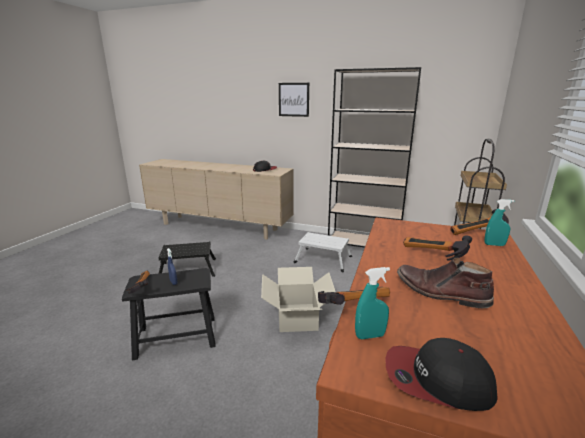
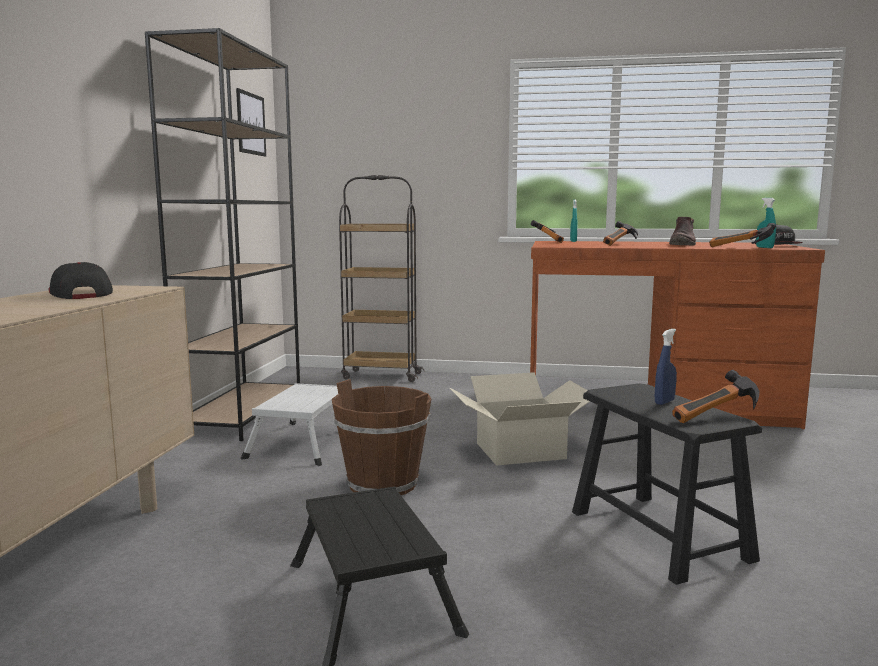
camera: 100 degrees left, 10 degrees down
(268, 275) = (383, 484): none -> brown bucket
(293, 99) = (53, 74): picture -> picture (251, 124)

